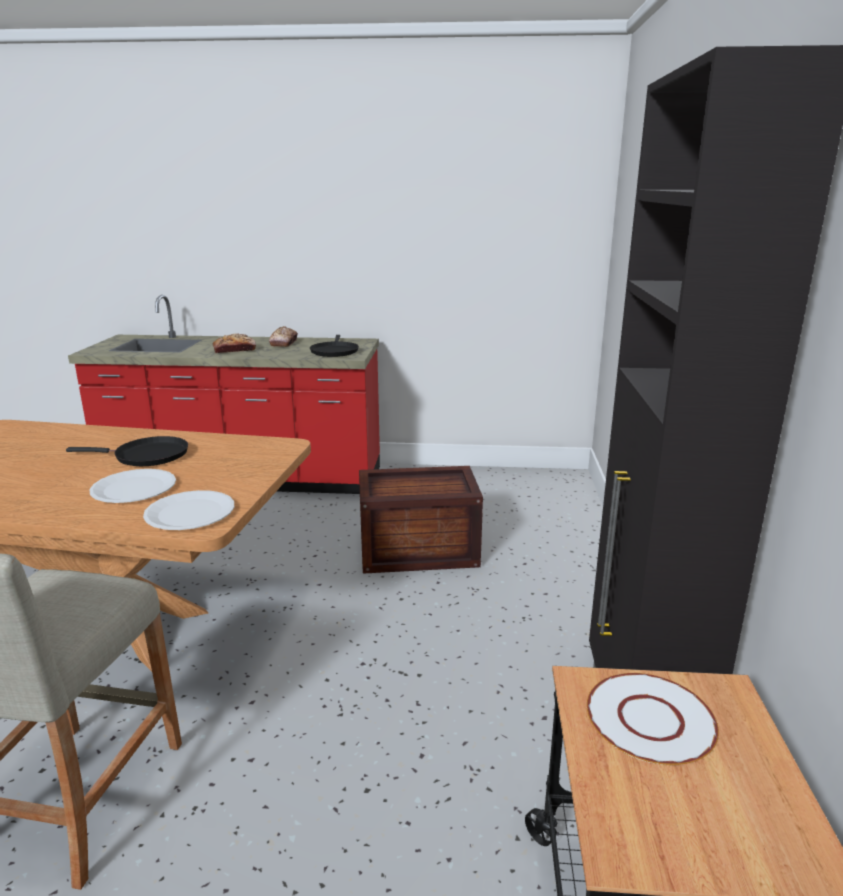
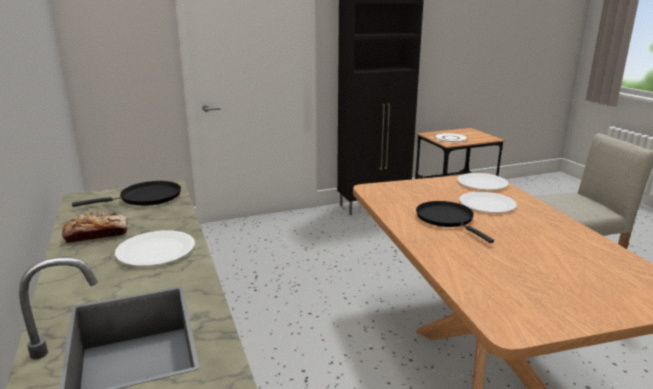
camera: 115 degrees left, 0 degrees up
(234, 350) = (156, 250): bread -> white plate
(420, 550) = (272, 273): crate -> none

